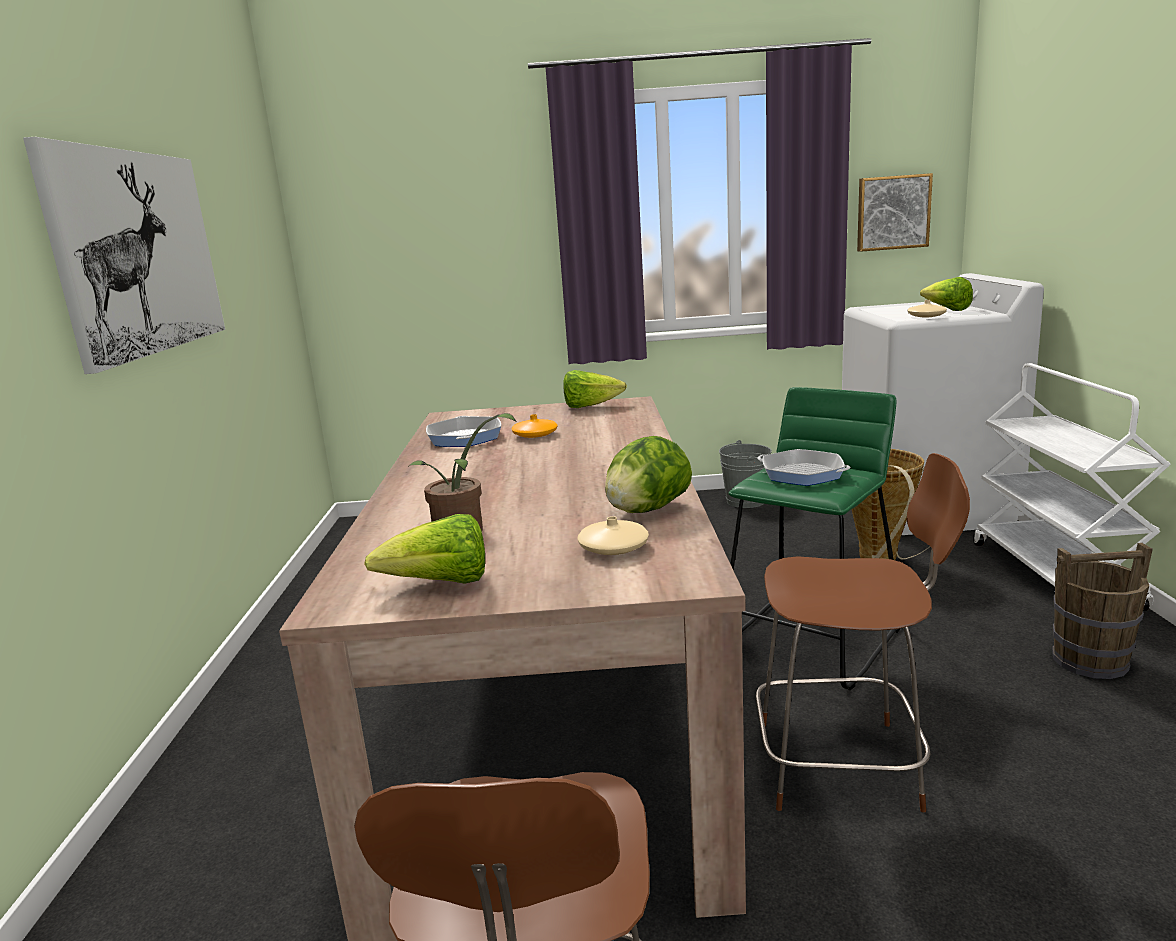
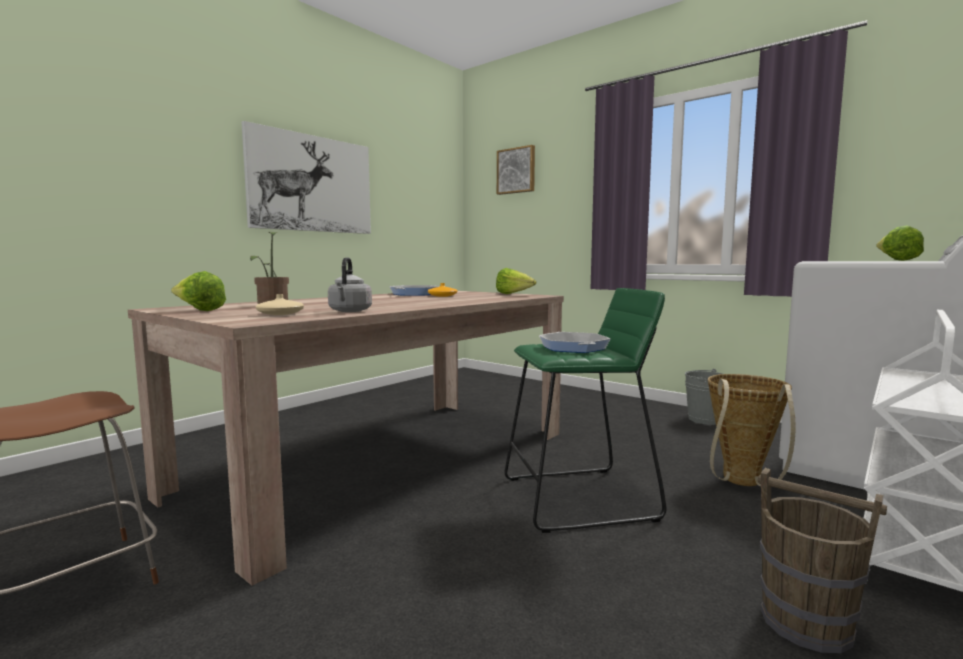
camera: 40 degrees right, 10 degrees down
(647, 510) = (349, 311): lettuce -> grey kettle
(844, 764) = (448, 562): brown chair -> none
(892, 212) = (896, 178): picture -> picture (516, 171)
(926, 316) = (849, 260): beige vase -> none

